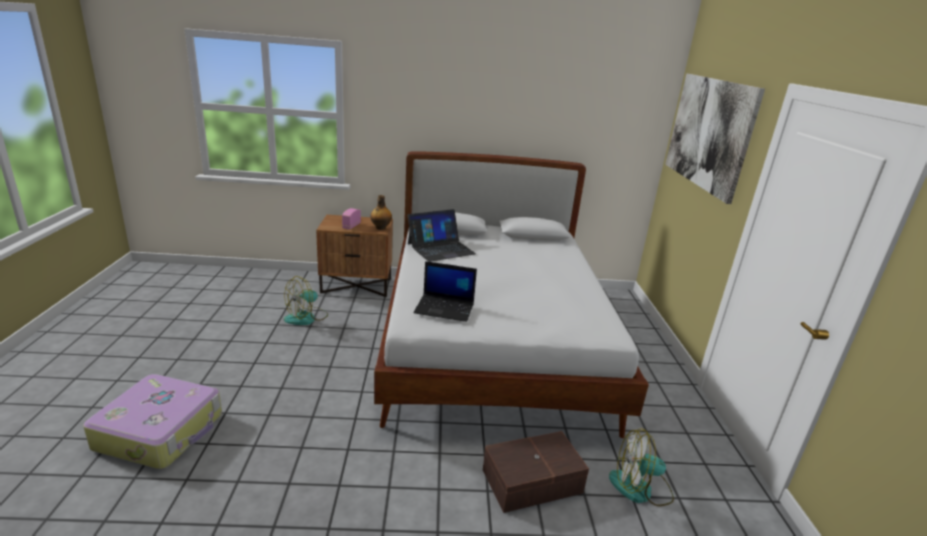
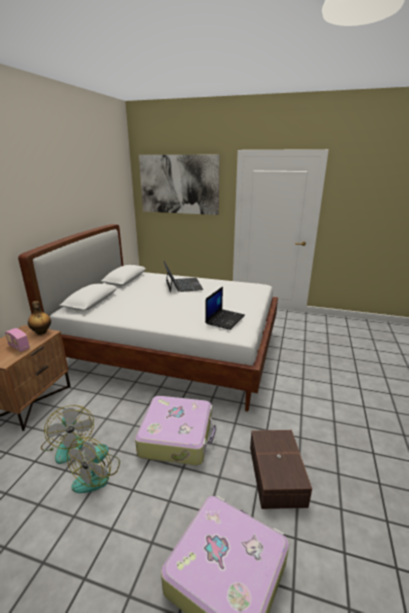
camera: 70 degrees left, 0 degrees up
(324, 377) = (177, 436): none -> suitcase
(440, 248) = (124, 309): laptop -> laptop (183, 285)
(530, 480) = (295, 363): brown storage box -> brown storage box (275, 476)
(640, 488) = (300, 337): fan -> fan (97, 474)

